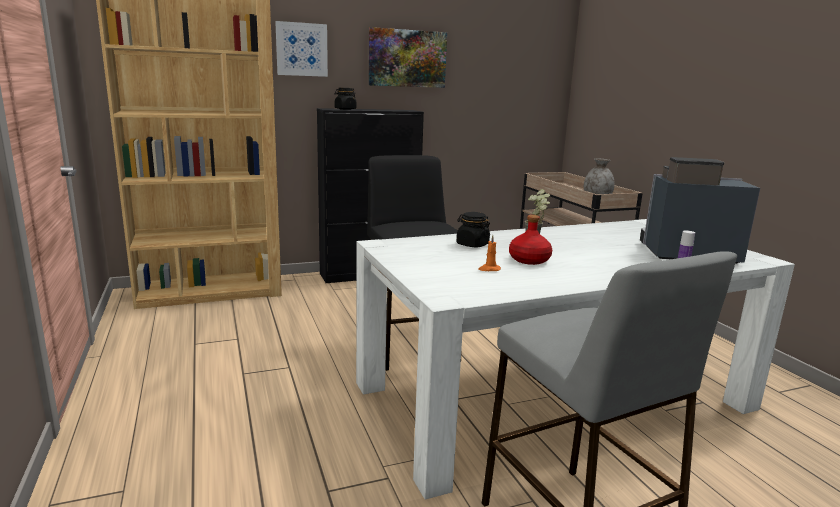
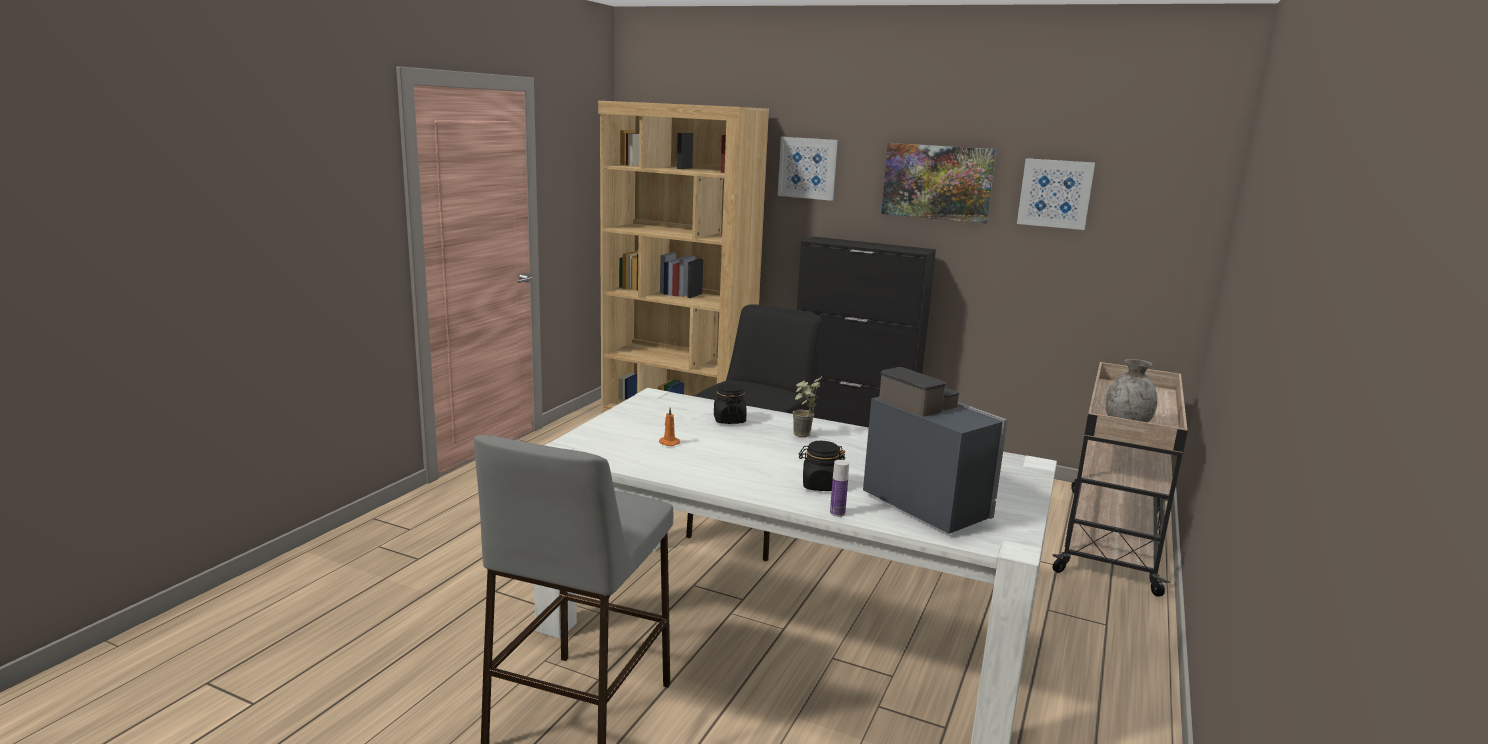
camera: 45 degrees right, 0 degrees up
(345, 109) = (835, 241): black jar -> black jar (820, 485)
(483, 64) = (1055, 193): none -> picture
(529, 260) = (729, 448): red bottle -> none

